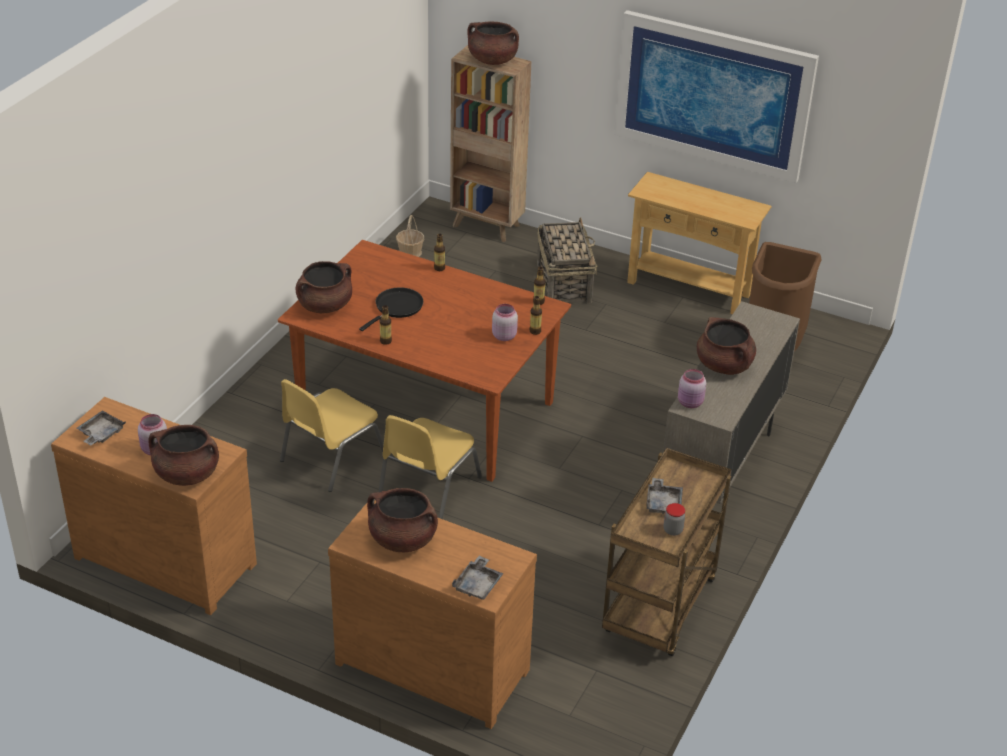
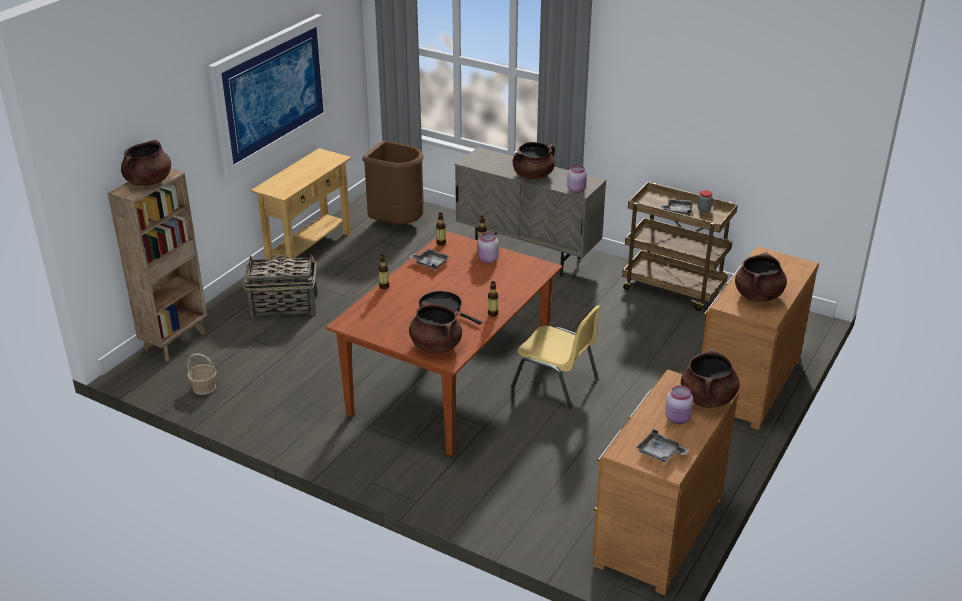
camera: 85 degrees left, 5 degrees down
(331, 458) = (517, 435): yellow chair -> none
(478, 584) = (794, 267): grey tray -> grey tray (430, 263)

